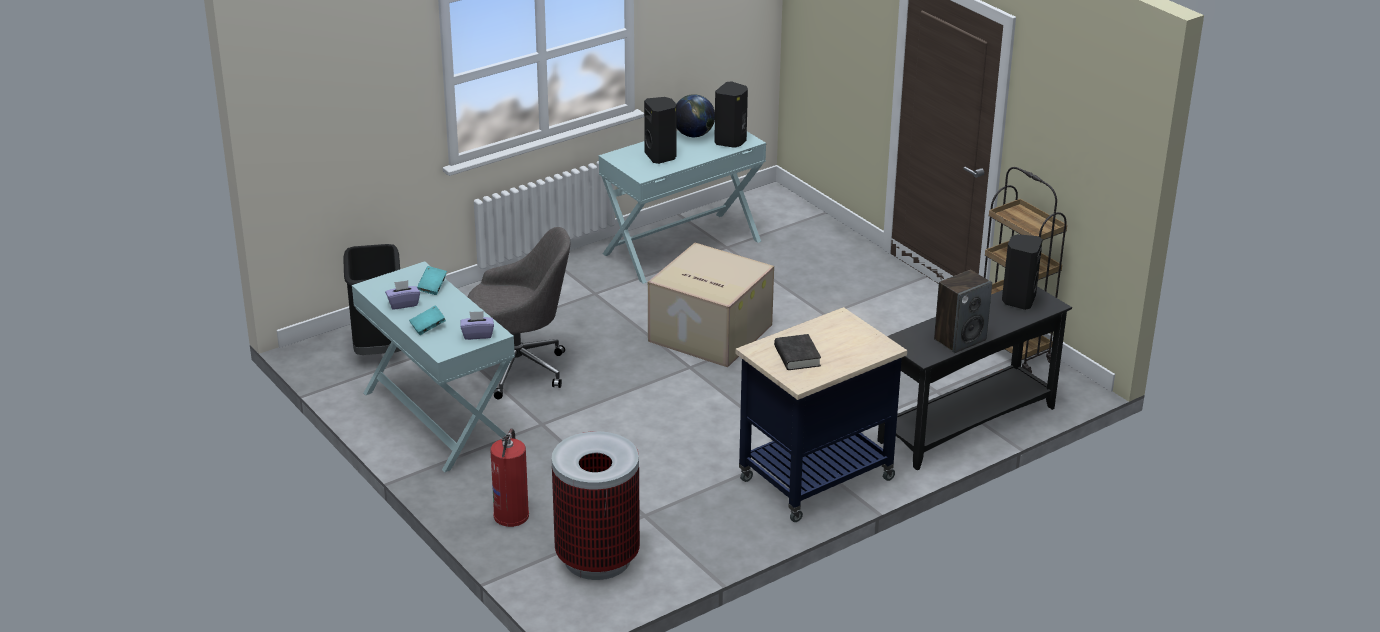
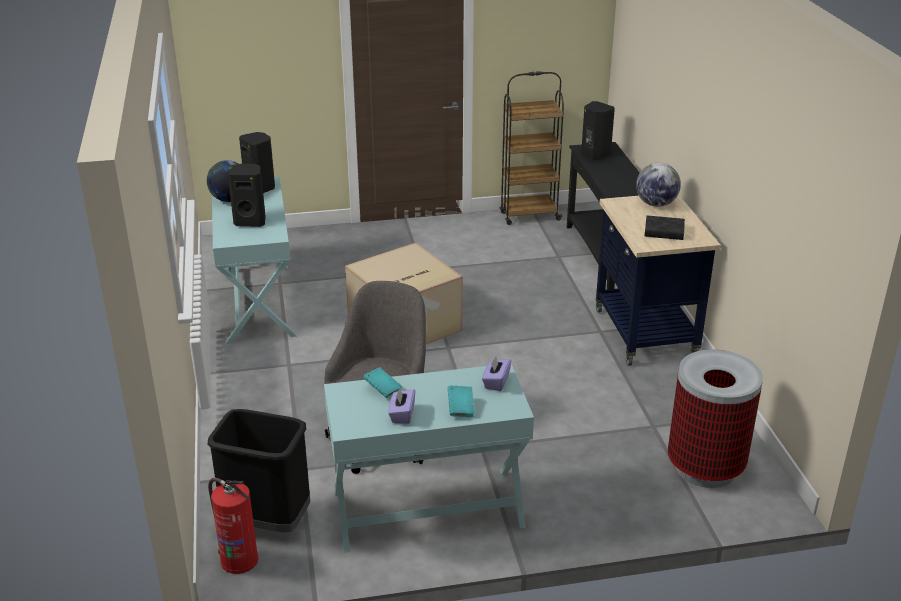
camera: 65 degrees left, 0 degrees up
(512, 515) = (618, 500): fire extinguisher -> fire extinguisher (238, 559)
(861, 341) = (656, 204): none -> globe
(960, 339) = (635, 184): speaker -> none

